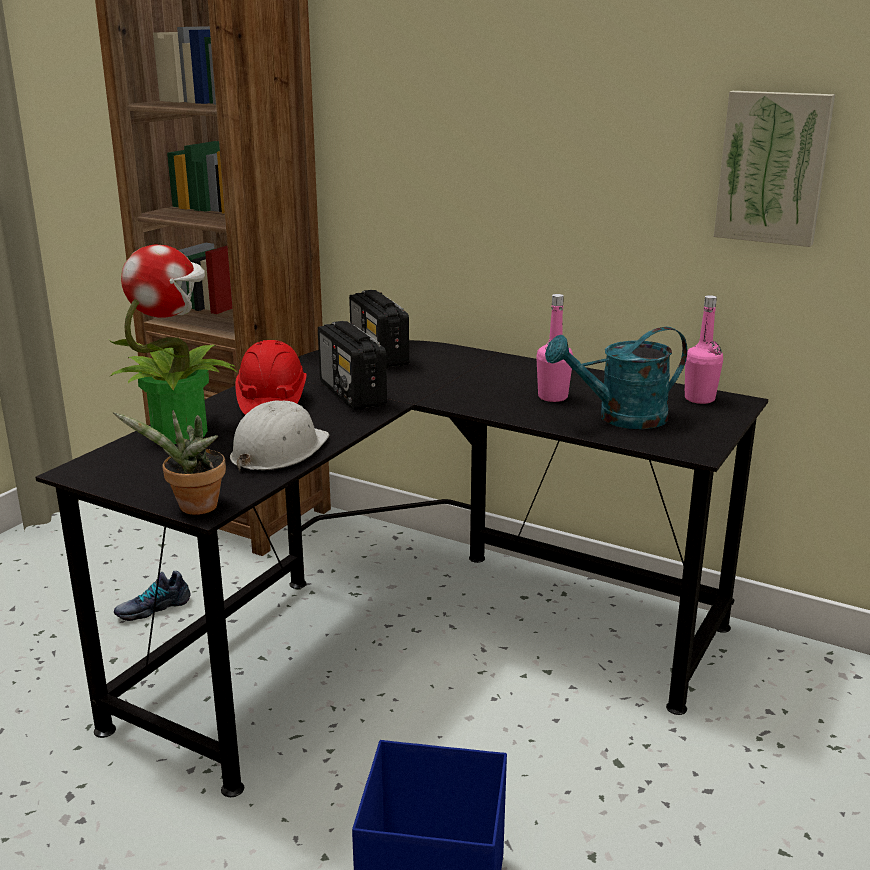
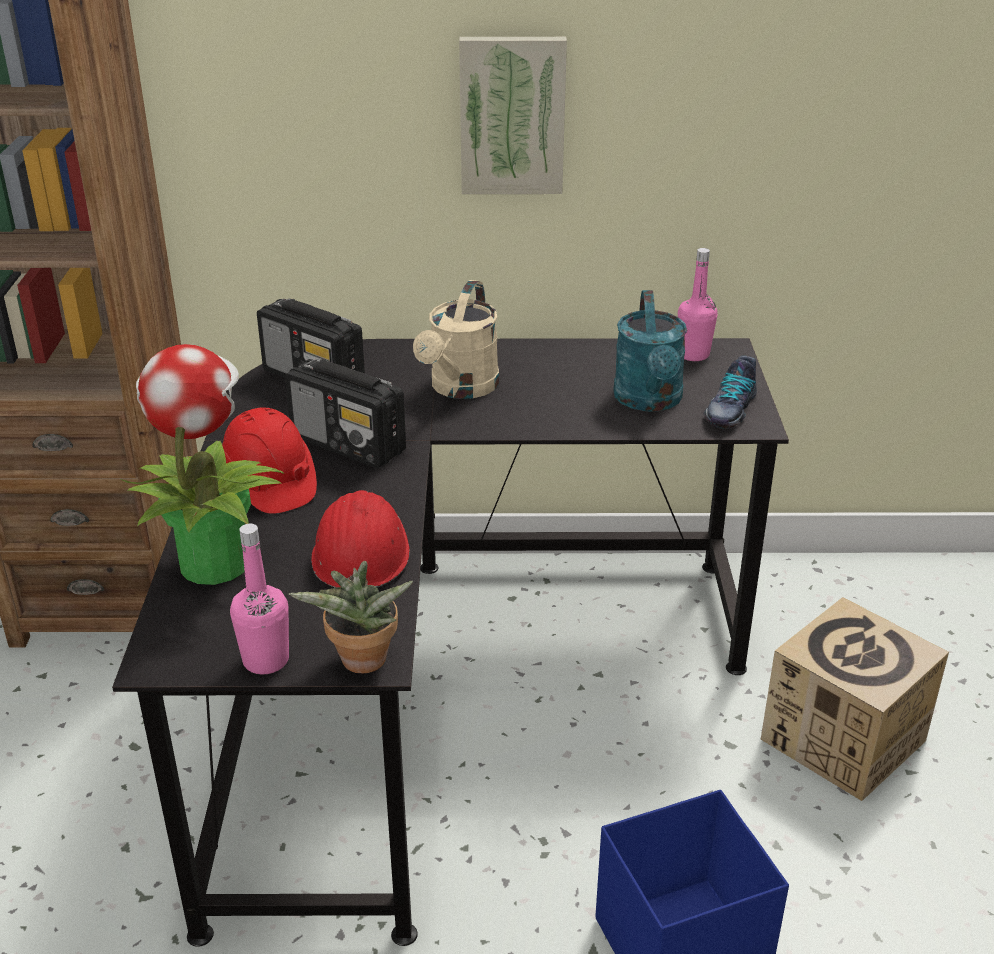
camera: 30 degrees left, 10 degrees up
(153, 608) = (112, 762): shoe -> shoe (729, 409)
(278, 451) = (360, 552): white hard hat -> red hard hat
(476, 381) = (460, 389): none -> beige watering can
(552, 397) = (559, 390): pink bottle -> pink bottle (266, 660)
(620, 418) = (650, 401): turquoise watering can -> turquoise watering can turned 45 degrees counterclockwise
(734, 800) = (843, 740): none -> cardboard box
(773, 167) = (745, 103): picture -> picture (512, 115)

